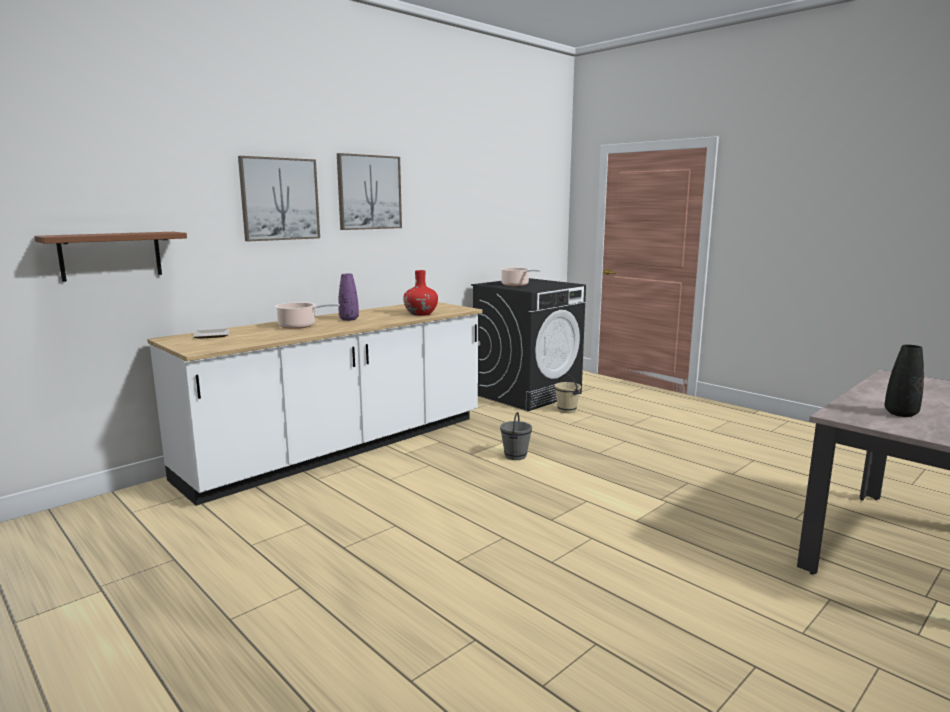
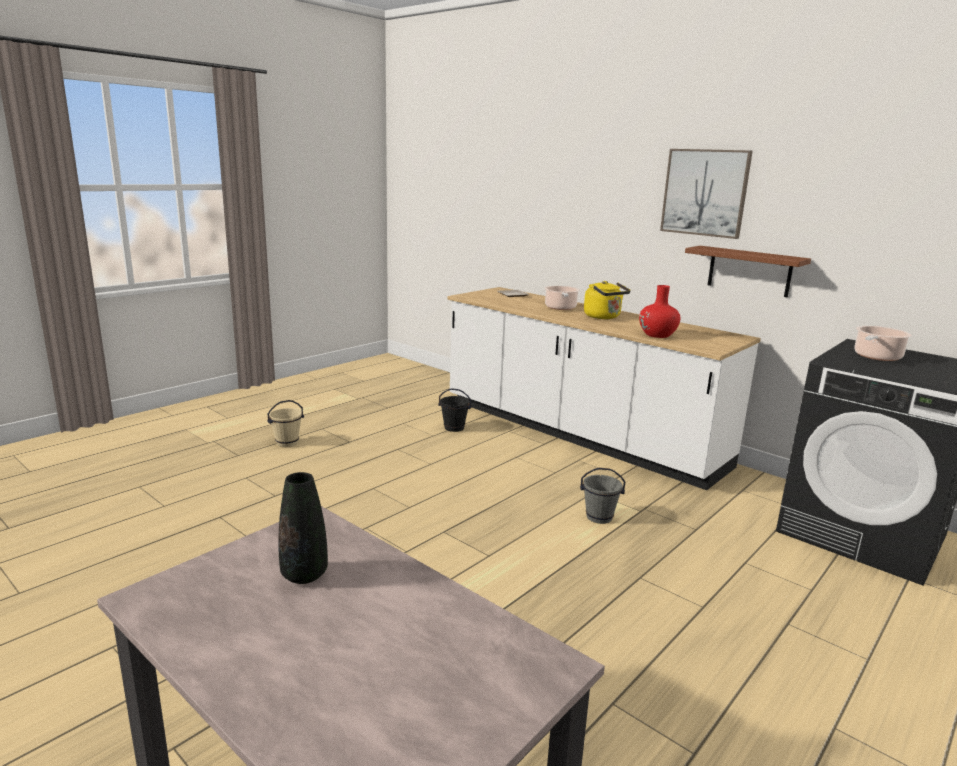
camera: 85 degrees right, 5 degrees up
(111, 255) = (494, 225): brown shelf -> brown shelf (749, 271)
(279, 199) = (608, 194): picture -> none
(290, 509) = (454, 428): none -> black bucket
(349, 319) = (604, 317): purple vase -> yellow kettle
(566, 410) = (808, 564): beige bucket -> beige bucket (287, 442)

